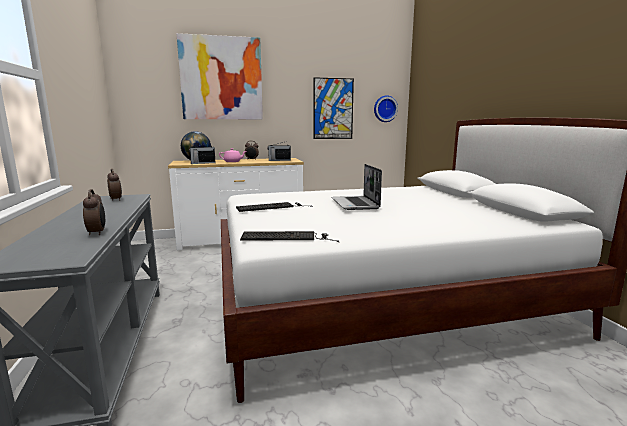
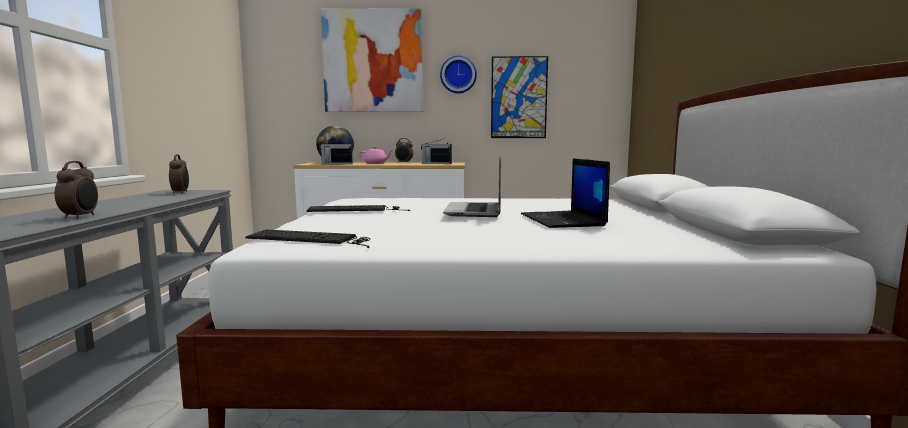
camera: 15 degrees right, 5 degrees down
(385, 109) = (595, 97): wall clock -> wall clock (458, 75)
(419, 209) = (563, 220): none -> laptop

